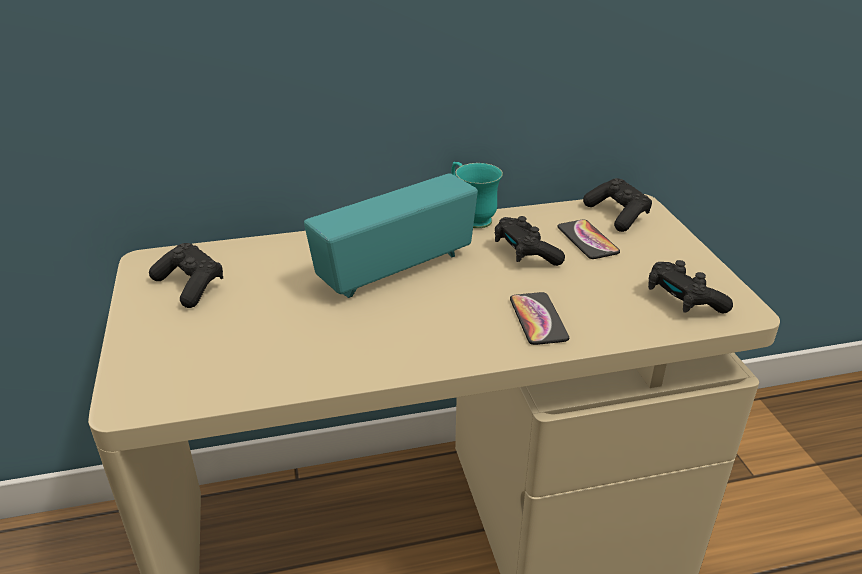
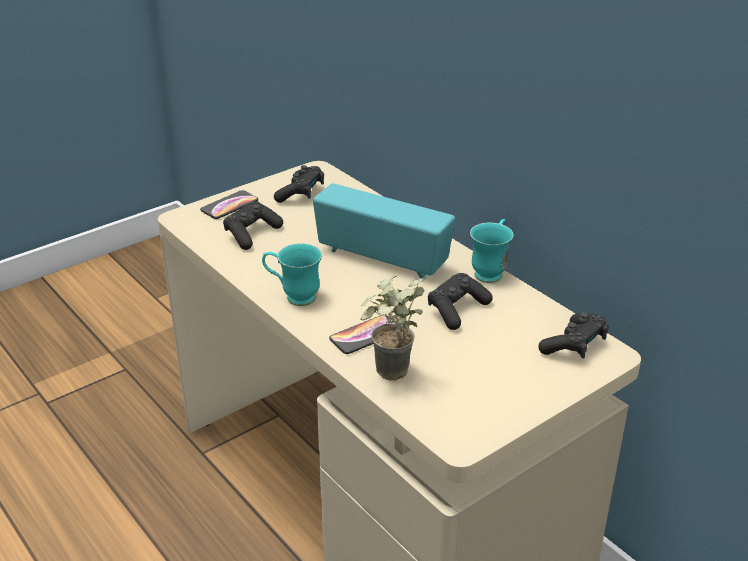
camera: 65 degrees right, 0 degrees up
(425, 350) = (293, 297): none -> turquoise mug
(587, 240) = (509, 337): phone -> phone (229, 205)
(623, 324) = (389, 377): none -> potted plant
(683, 300) = (450, 404): black game controller -> black game controller (251, 234)

